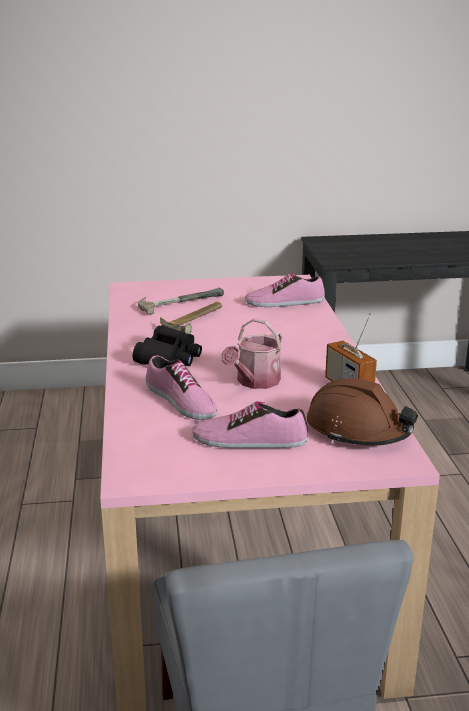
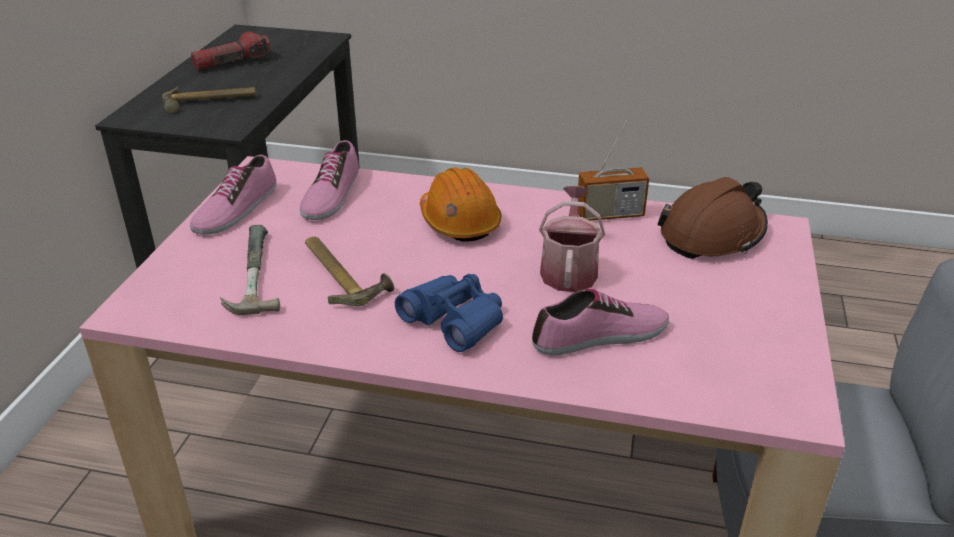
camera: 70 degrees left, 10 degrees up
(169, 357) = (454, 321): black binoculars -> blue binoculars
(249, 440) = (719, 305): shoe -> shoe (235, 209)
(255, 382) = (569, 269): watering can -> watering can turned 135 degrees counterclockwise
(286, 340) = (459, 221): none -> orange hard hat
(364, 250) = (210, 102): none -> hammer
(429, 242) = (233, 63): none -> flashlight

